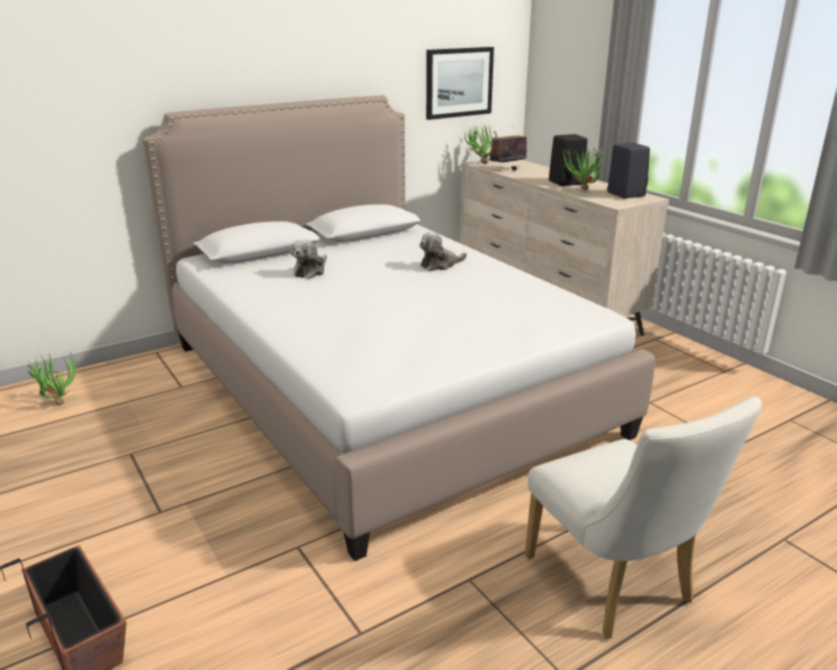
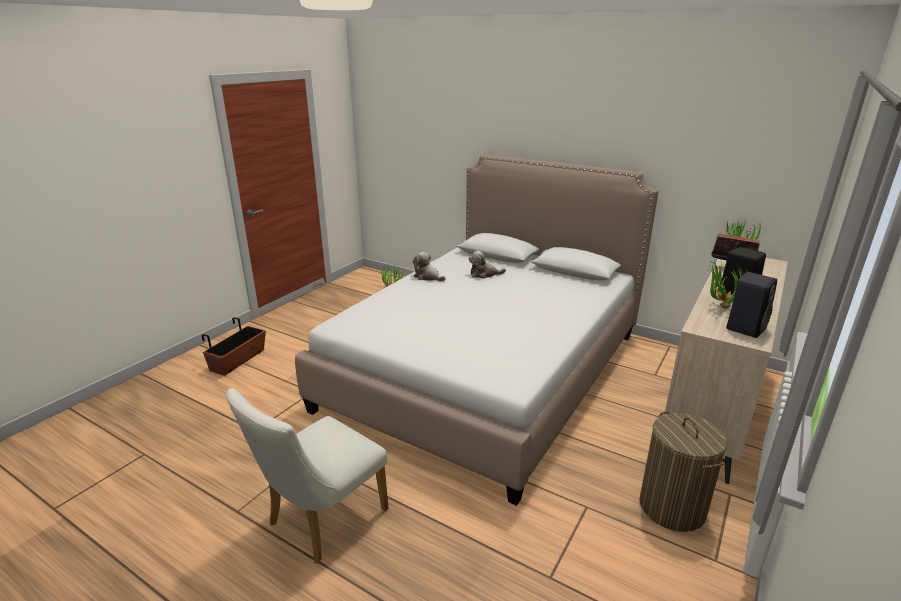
camera: 65 degrees right, 0 degrees up
(440, 265) = (545, 307): plush toy -> plush toy (428, 277)
(459, 82) = (738, 176): picture -> none
(663, 366) = (672, 507): none -> laundry basket

